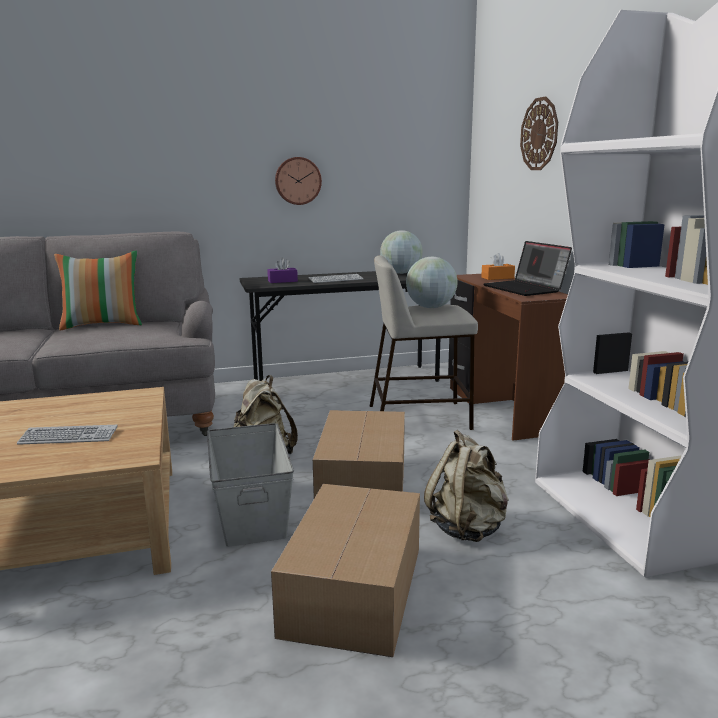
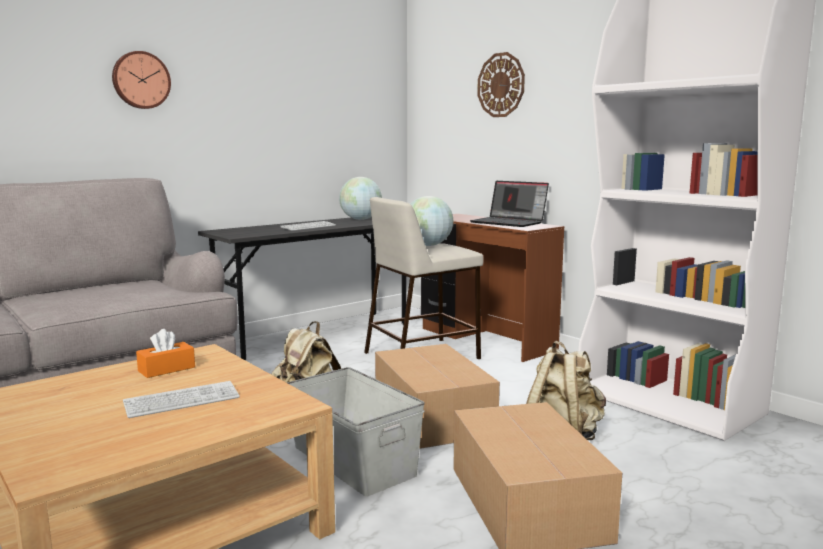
camera: 25 degrees left, 5 degrees down
(103, 325) = (73, 289): pillow -> none
(282, 281) = (255, 231): purple tissue box -> none
(297, 181) = (255, 126): wall clock -> wall clock (141, 80)
(497, 278) = (467, 217): orange tissue box -> orange tissue box (166, 369)

